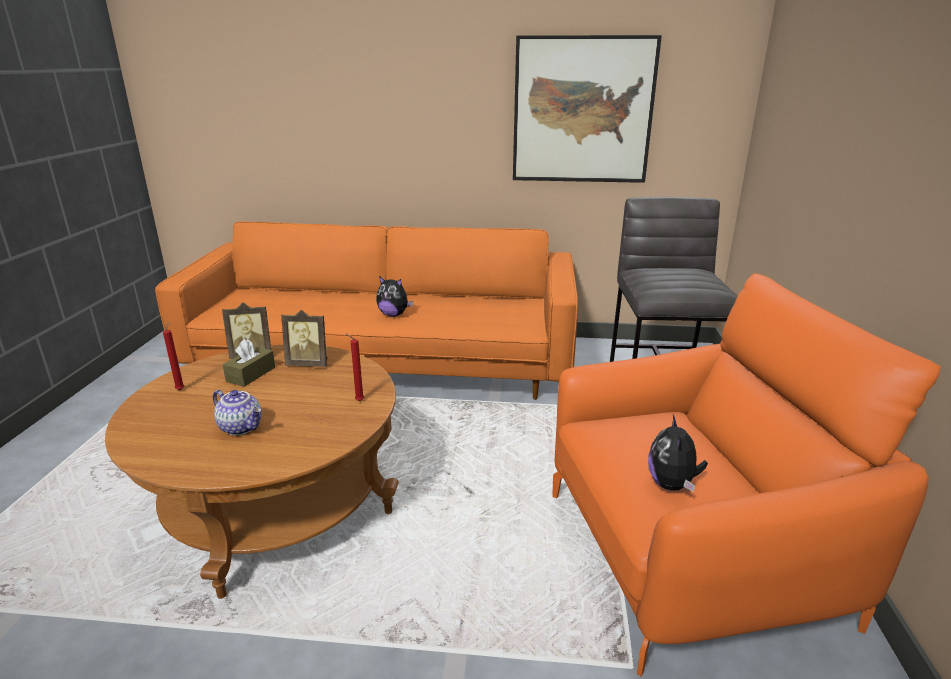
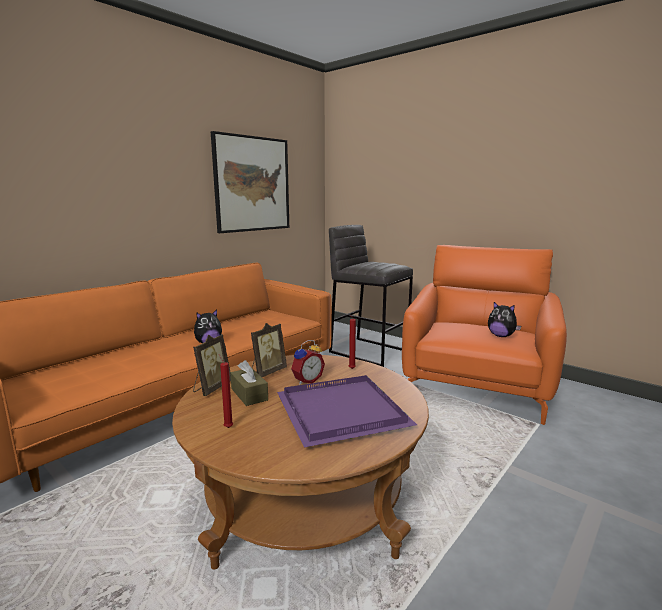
camera: 55 degrees left, 10 degrees down
(242, 427) = (339, 411): teapot -> purple tray
(305, 388) = (306, 380): none -> alarm clock

